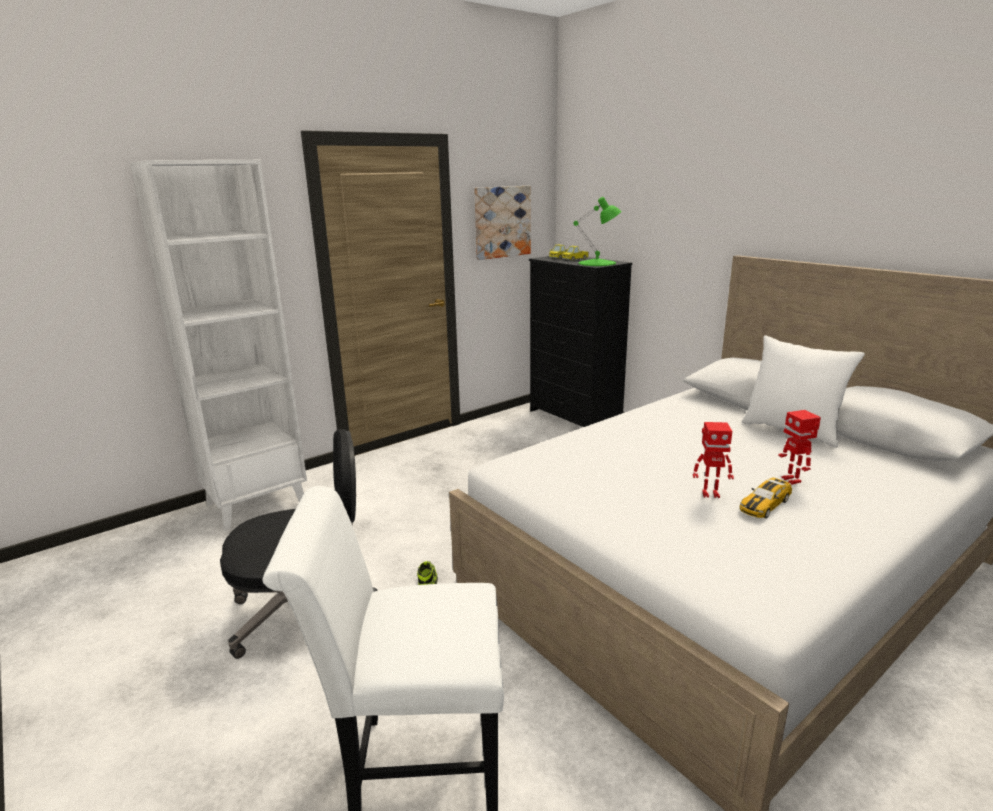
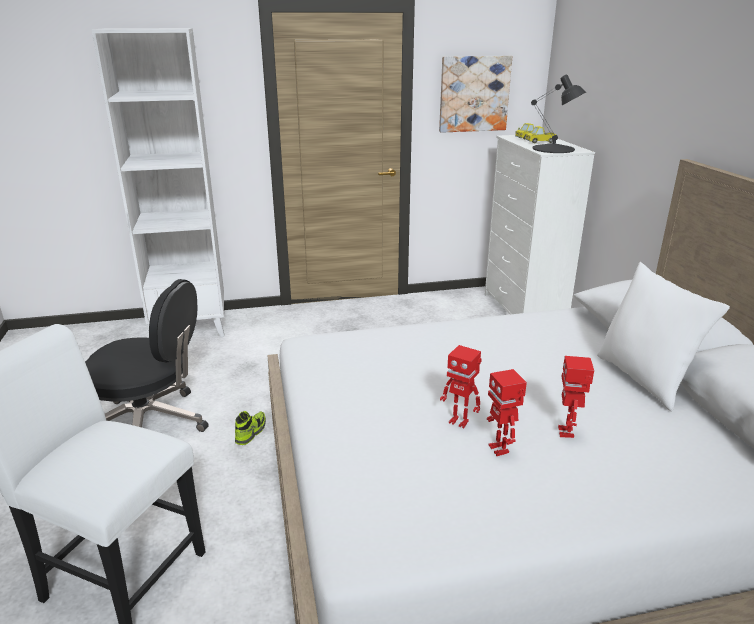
camera: 25 degrees right, 5 degrees up
(574, 418) = (523, 311): black dresser -> white dresser
(597, 263) = (554, 149): green table lamp -> black table lamp
(764, 505) = (499, 449): toy car -> toy robot

